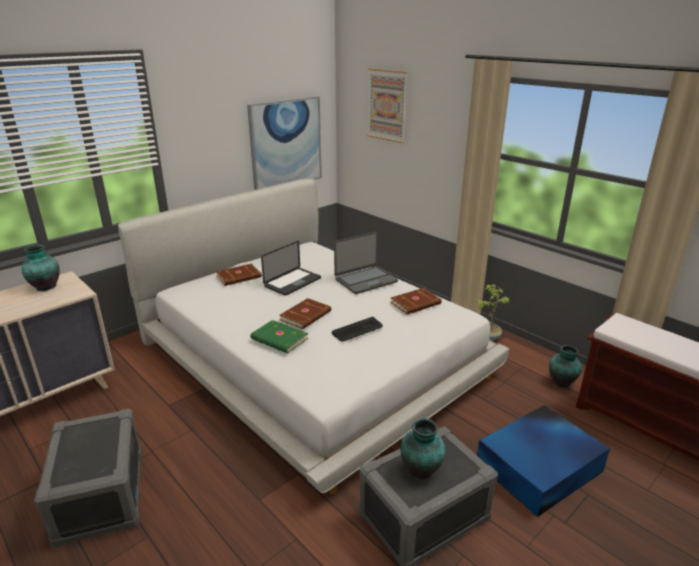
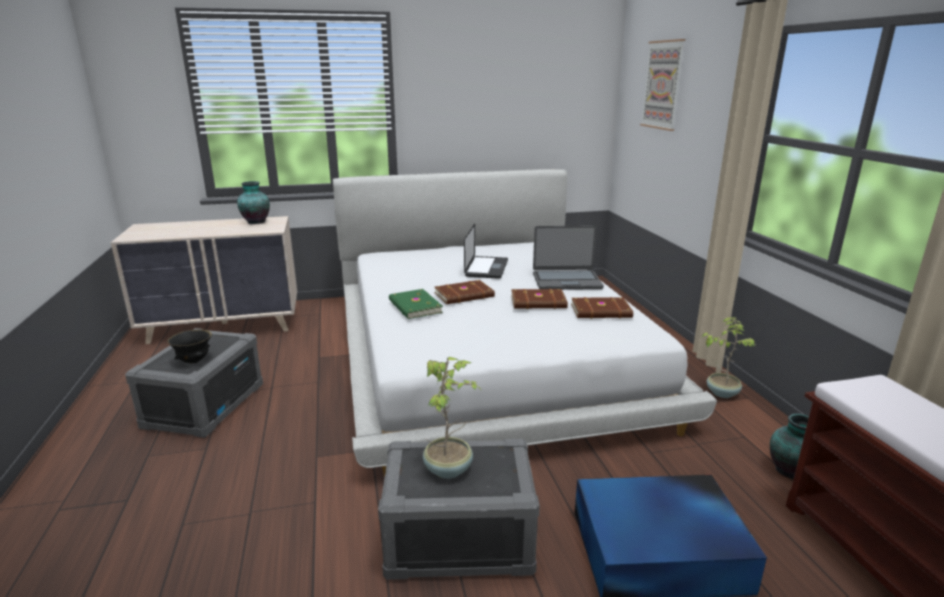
camera: 30 degrees right, 5 degrees down
(99, 459) = (194, 361): none -> black bowl
(239, 277) = (441, 255): brown book -> brown book (539, 302)
(286, 144) = (545, 129): picture -> none
(292, 282) = (486, 268): laptop -> laptop turned 60 degrees counterclockwise
(357, 330) = (502, 317): keyboard -> none
(421, 470) = (449, 469): vase -> potted plant

